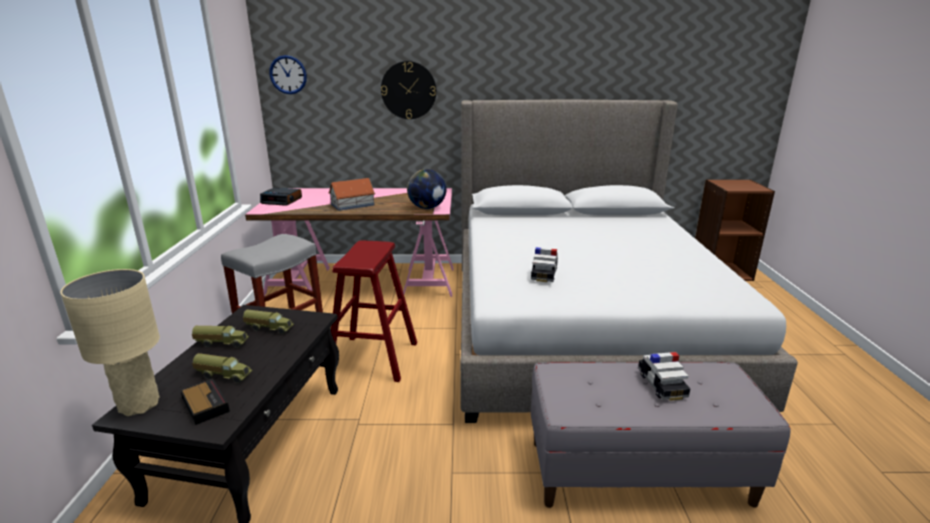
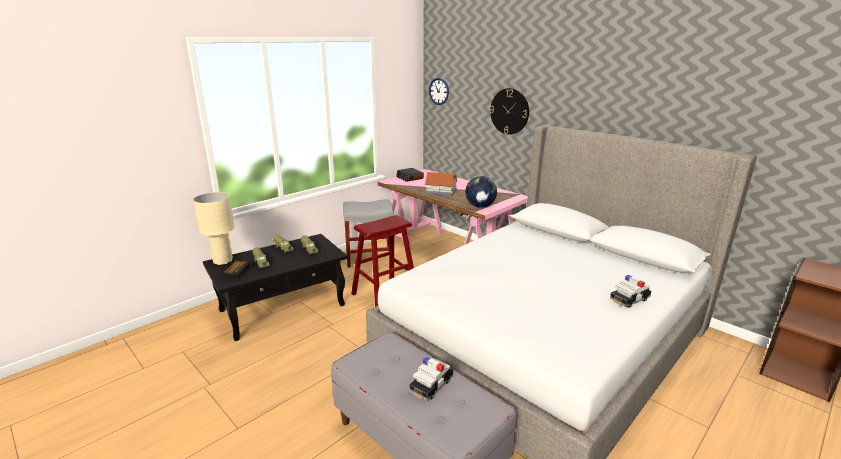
camera: 45 degrees right, 0 degrees up
(544, 274) = (461, 277): toy car -> toy car (629, 299)

